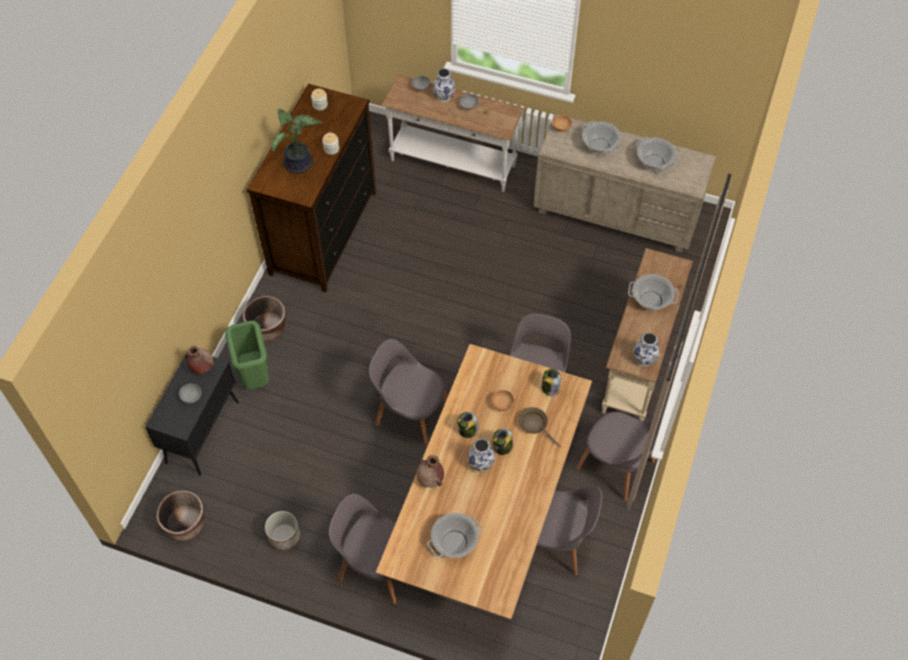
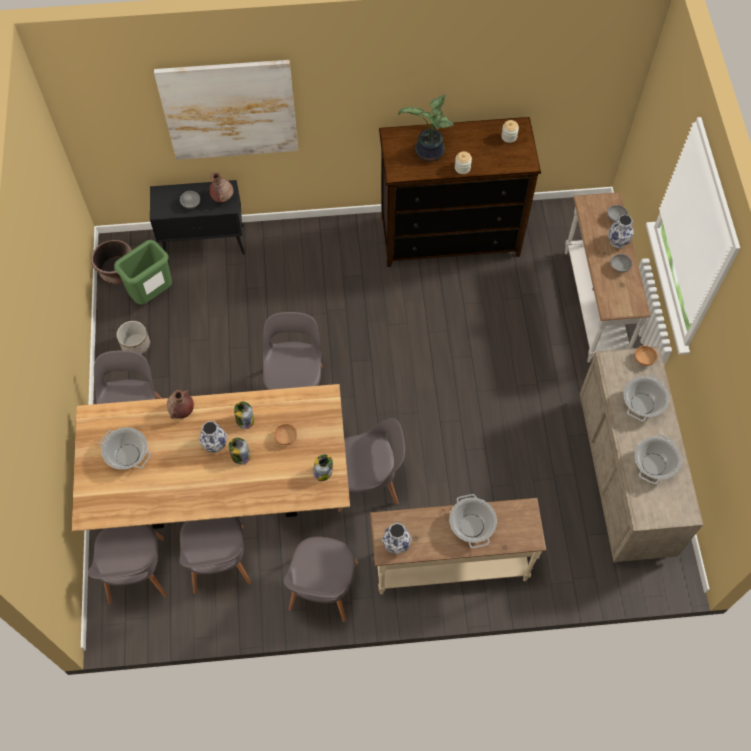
camera: 65 degrees right, 5 degrees up
(167, 281) = (229, 110): none -> picture
(255, 377) = (274, 255): green trash can -> green trash can (152, 295)
(267, 328) = (326, 241): brown planter -> none
(533, 618) = (136, 573): none -> grey chair
(535, 425) = (276, 474): brown frying pan -> none

